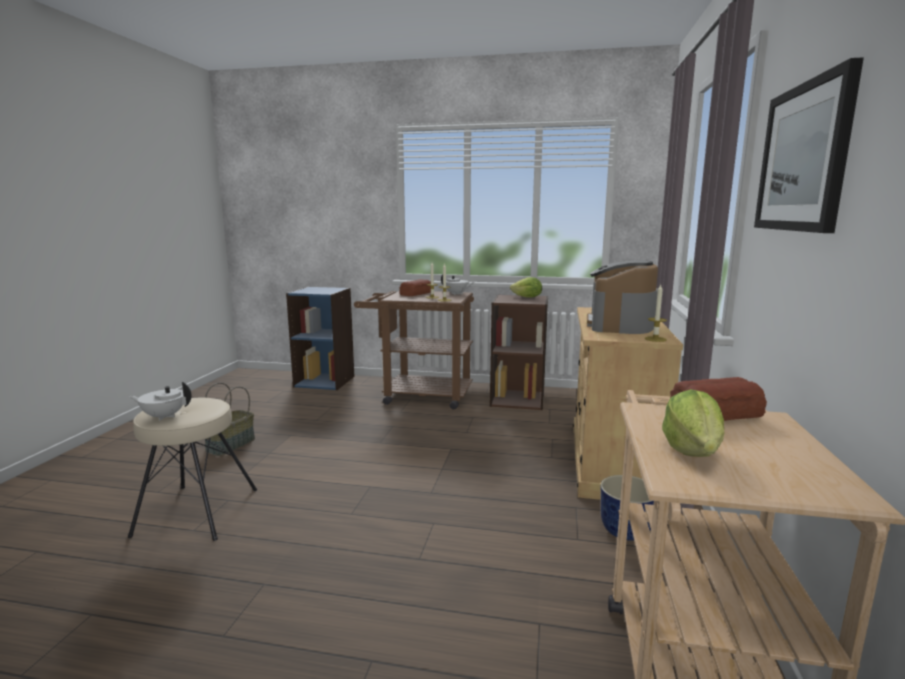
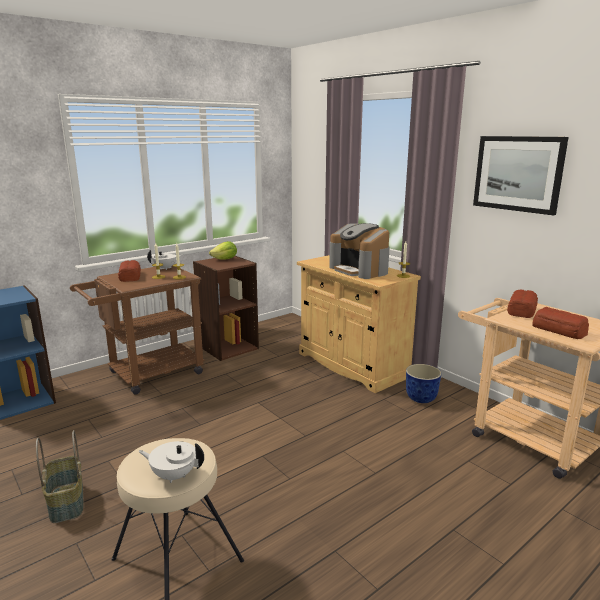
camera: 50 degrees left, 5 degrees up
(164, 416) = (174, 475): white teapot -> white teapot turned 60 degrees clockwise
(692, 450) = (558, 330): lettuce -> bread

